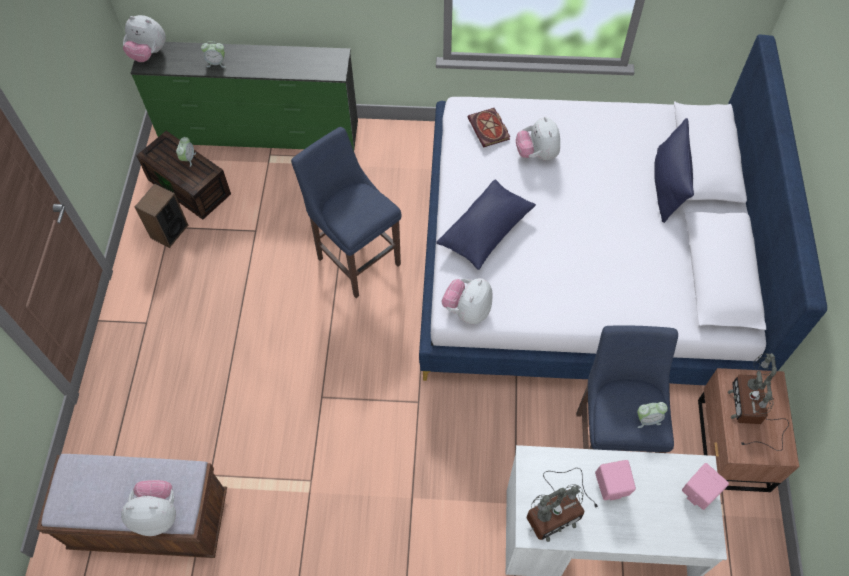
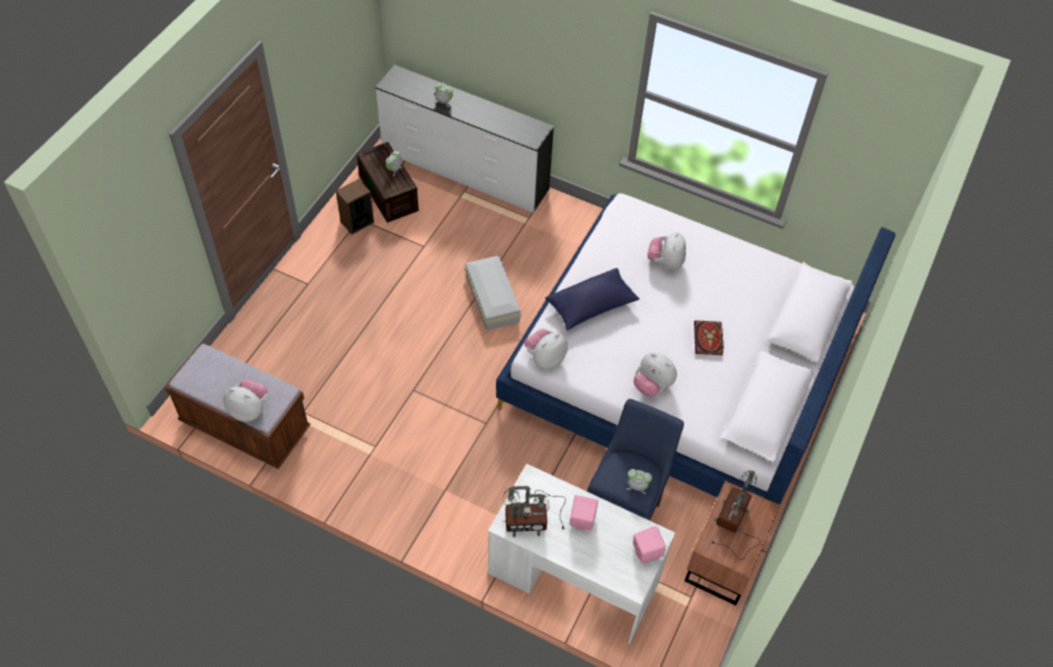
camera: 20 degrees right, 5 degrees down
(148, 53) = (396, 77): plush toy -> plush toy (652, 385)
(260, 133) = (465, 171): green dresser -> white dresser
(356, 258) = (493, 297): blue stool -> white storage box
(490, 129) = (637, 229): book -> book (709, 340)
(667, 184) = (761, 325): blue pillow -> none

